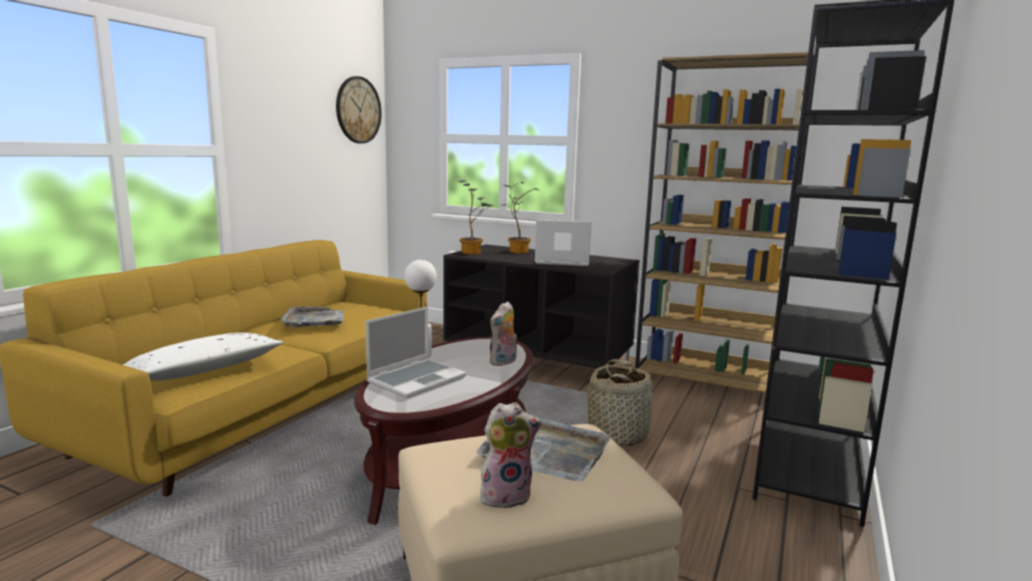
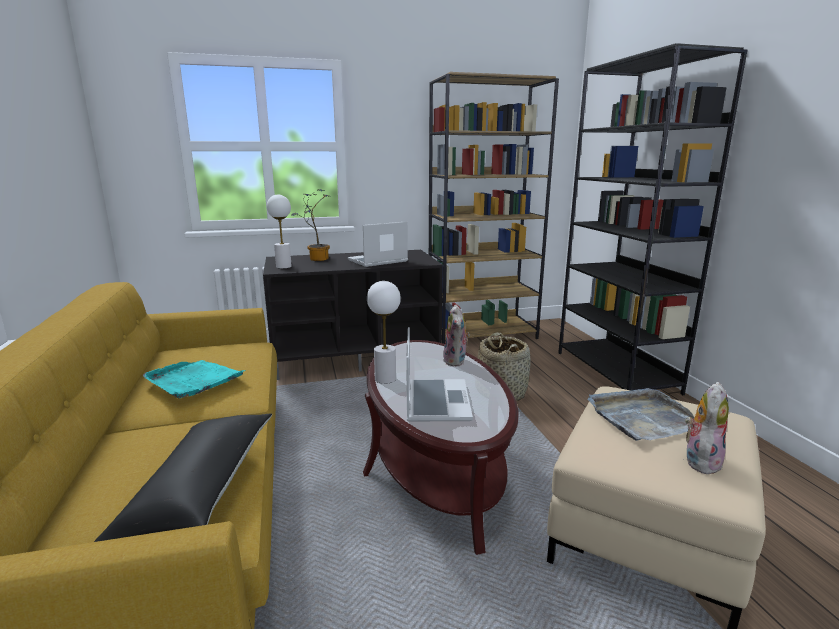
camera: 40 degrees left, 5 degrees up
(205, 370) = (201, 488): white pillow -> black pillow
(314, 320) = (193, 380): grey tray -> turquoise tray
(358, 110) = (70, 111): wall clock -> none
(474, 252) = (283, 266): potted plant -> white table lamp

